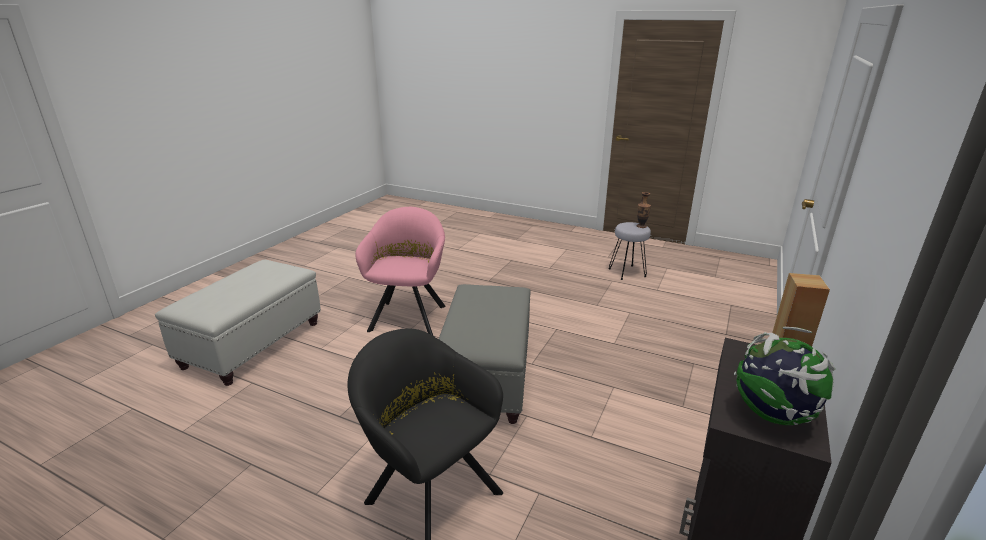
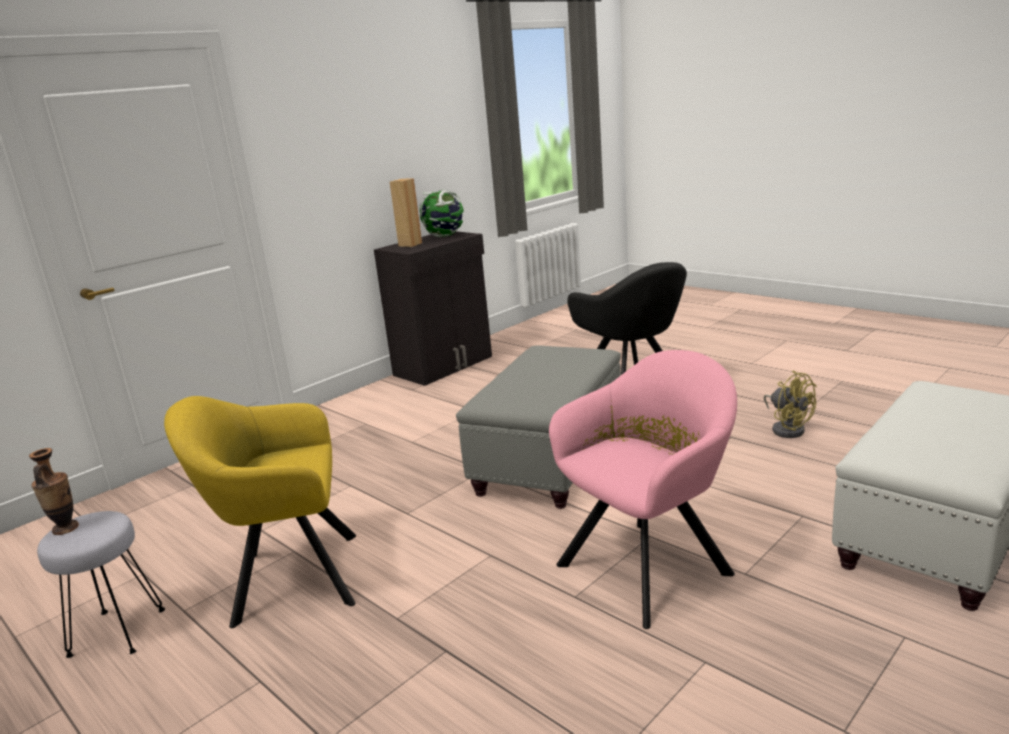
camera: 160 degrees left, 5 degrees down
(285, 432) = (787, 428): none -> yellow fan
(409, 315) = (651, 565): pink armchair -> pink armchair turned 150 degrees counterclockwise
(582, 294) = (287, 578): none -> yellow armchair

